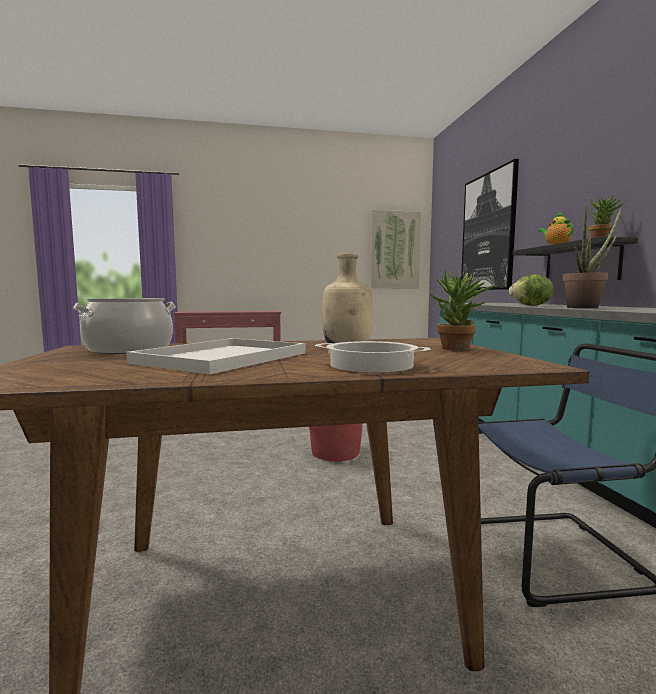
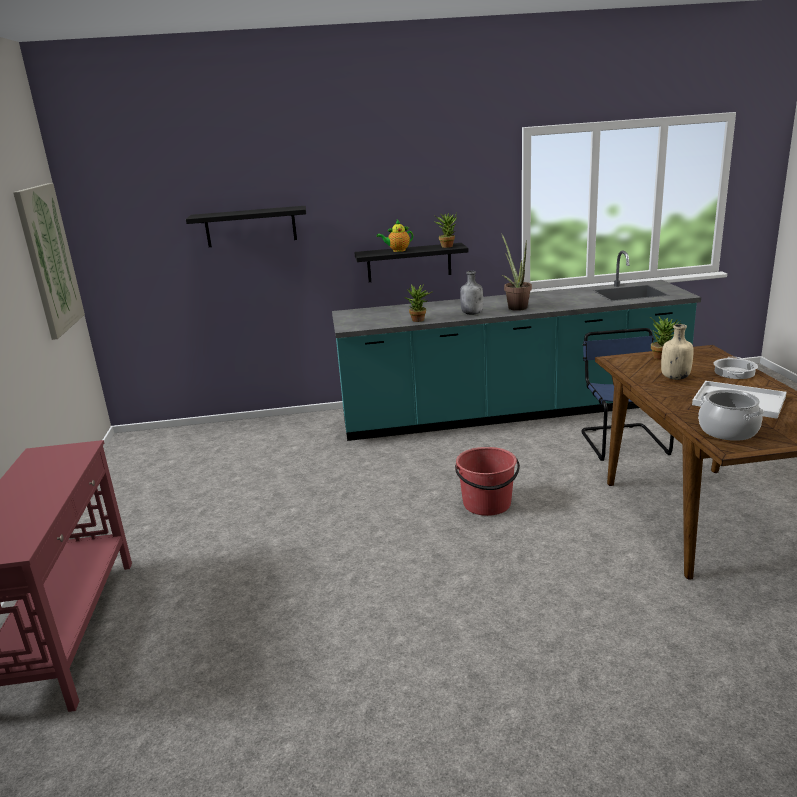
camera: 85 degrees left, 15 degrees up
(486, 304) = (419, 320): none -> potted plant
(488, 232) = (250, 226): picture -> black shelf
(531, 306) = (472, 313): lettuce -> grey bottle

